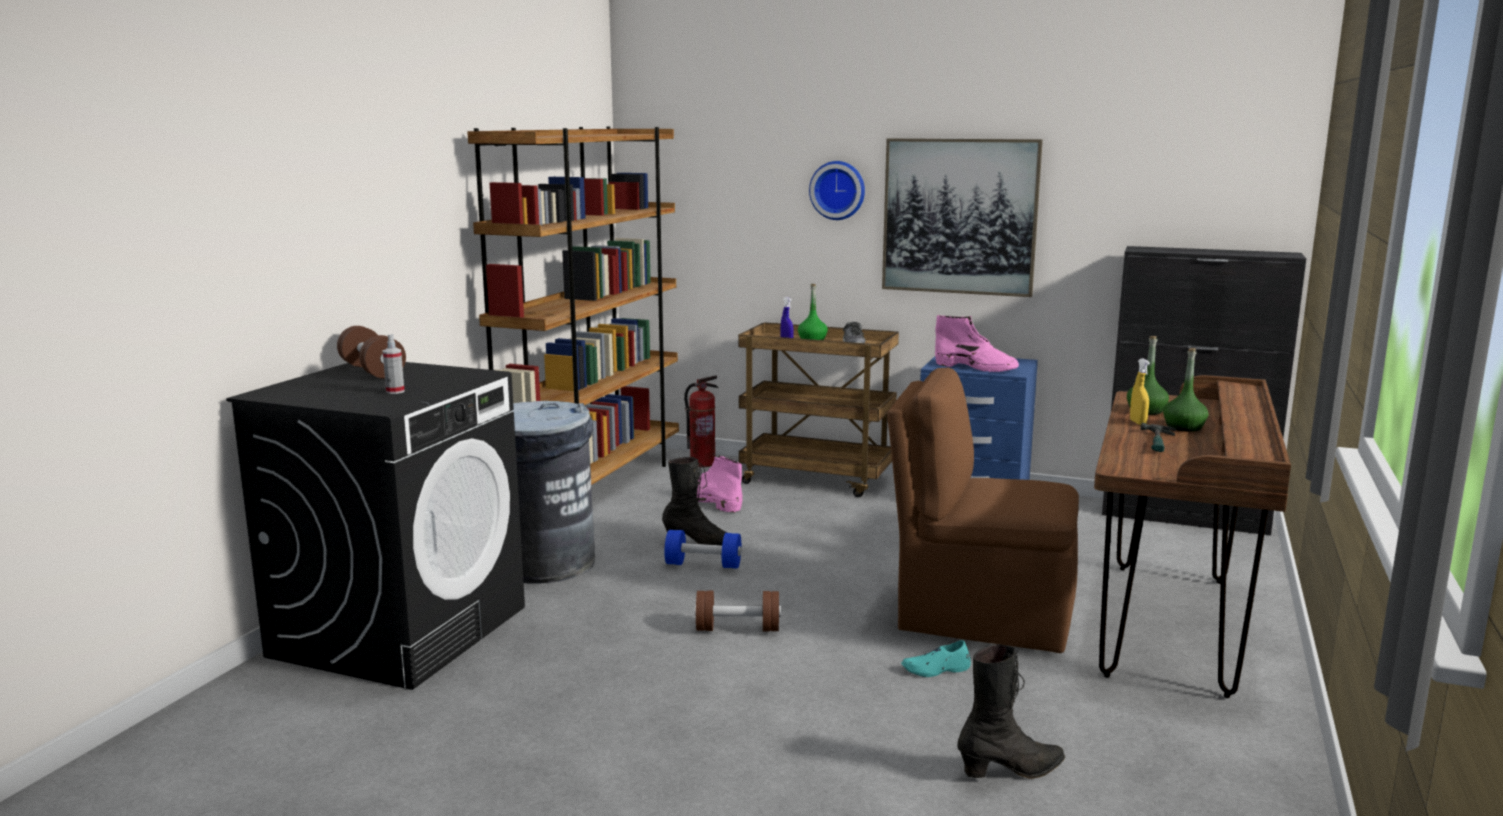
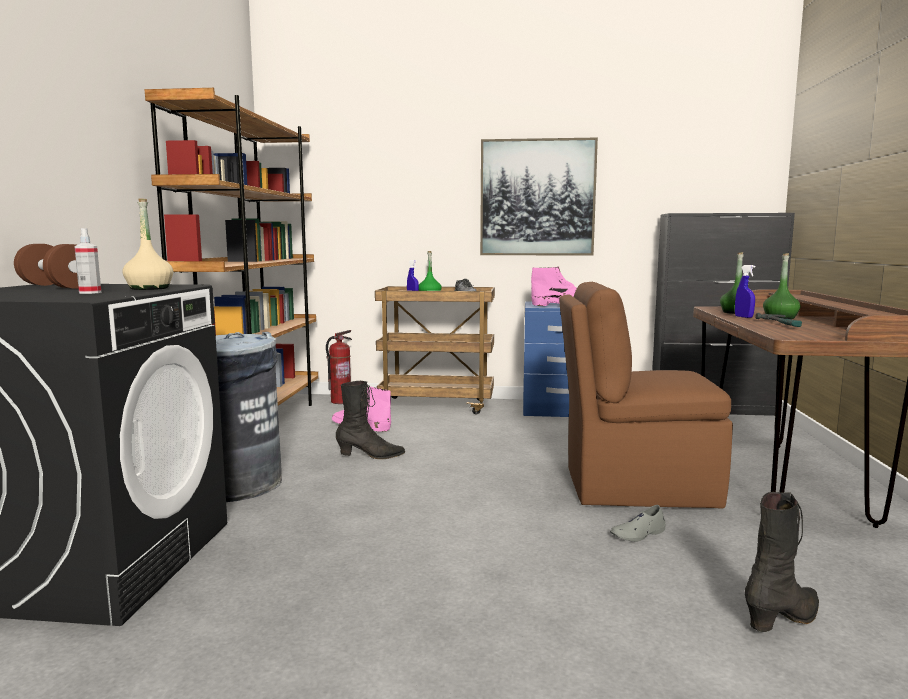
camera: 15 degrees left, 5 degrees down
(449, 382) = (149, 288): none -> beige bottle
(703, 565) = (381, 471): blue dumbbell -> none
(738, 629) = (443, 520): brown dumbbell -> none
(838, 190) = (443, 181): wall clock -> none
(935, 669) = (638, 534): turquoise shoe -> grey shoe
(1138, 422) = (743, 317): yellow spray bottle -> blue spray bottle

